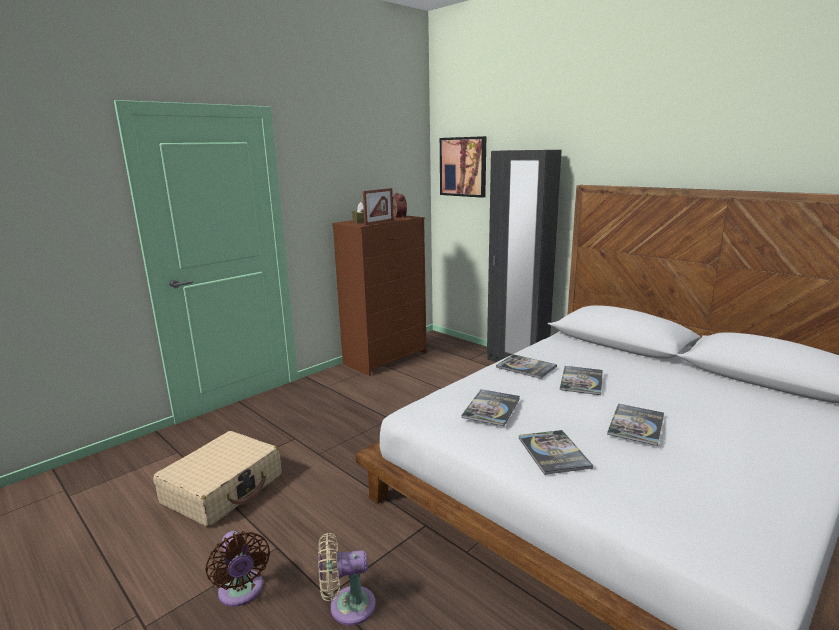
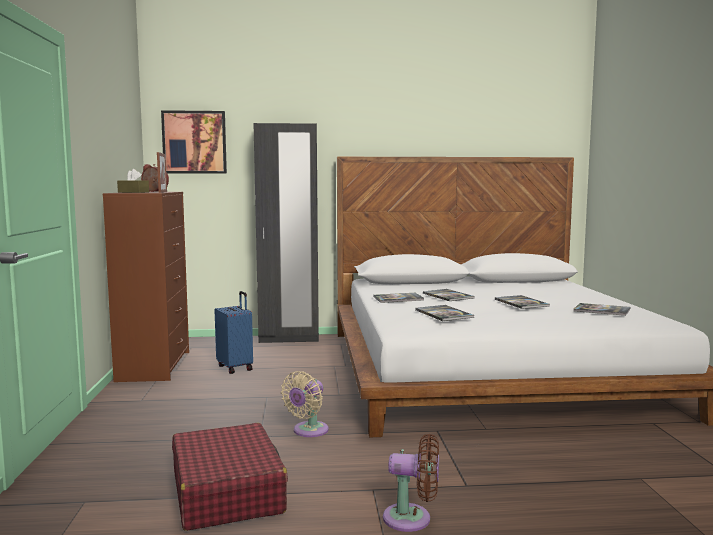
camera: 50 degrees left, 10 degrees down
(223, 489) = (227, 492): beige suitcase -> red suitcase
(347, 606) = (488, 481): beige fan -> beige fan (308, 431)
(425, 380) = (236, 367): none -> blue suitcase
(553, 452) = (521, 320): book -> book (601, 310)

